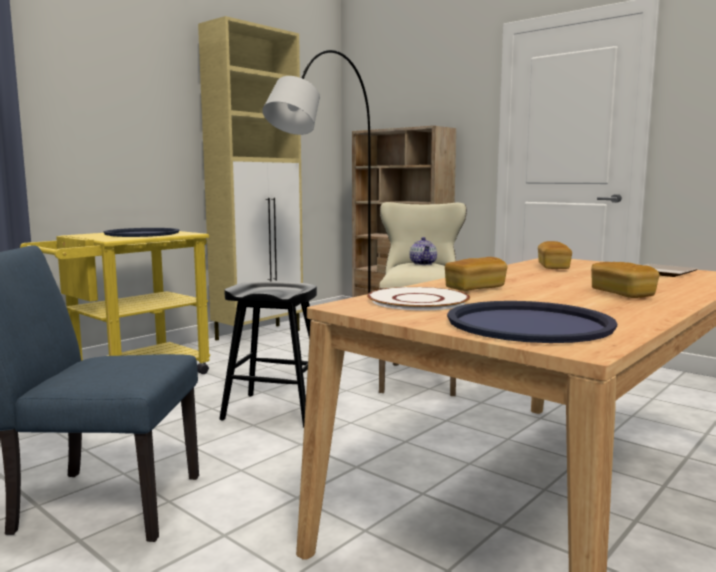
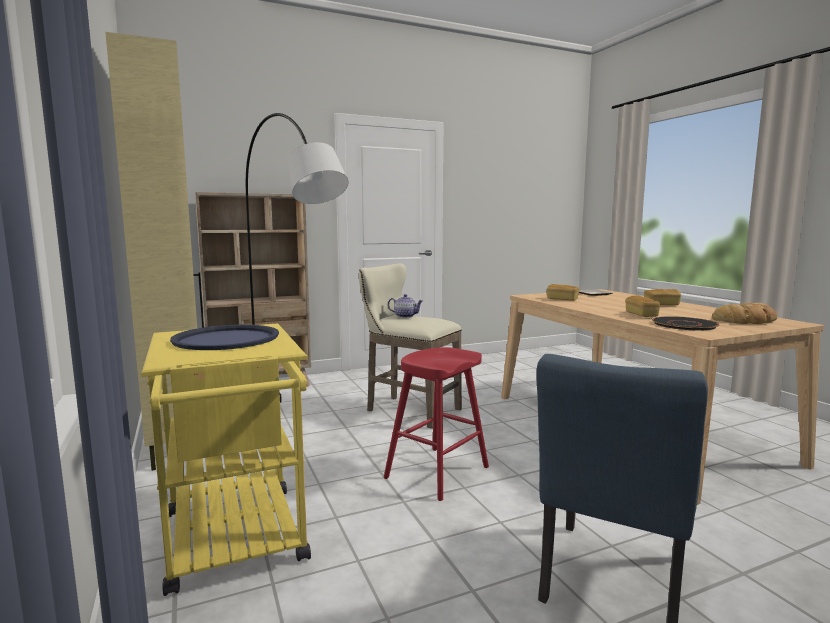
camera: 65 degrees left, 0 degrees up
(276, 410) = (437, 472): black stool -> red stool
(417, 300) = (684, 324): white plate -> black plate
(529, 324) = (747, 321): blue tray -> bread

